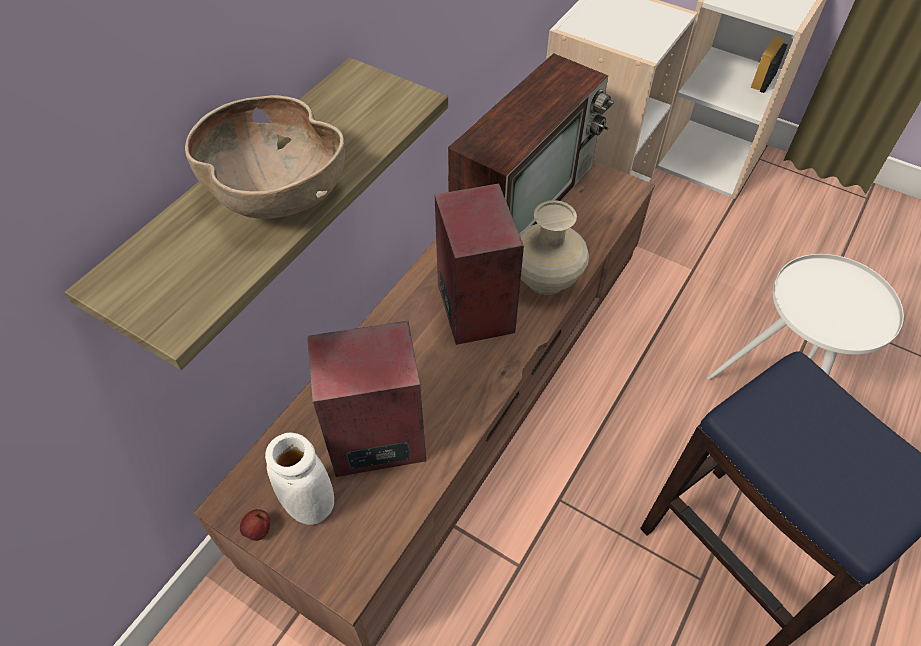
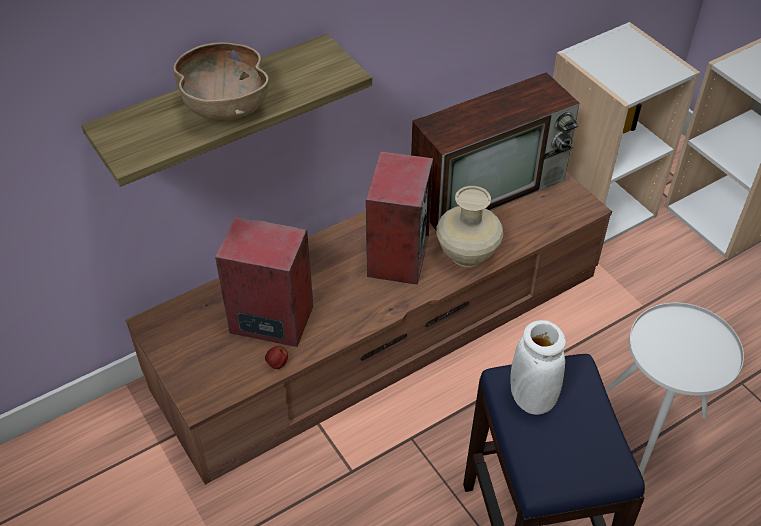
camera: 25 degrees right, 5 degrees down
(258, 531) = (160, 346): apple -> apple (277, 364)
(309, 503) = (202, 343): white vase -> white vase (532, 397)

